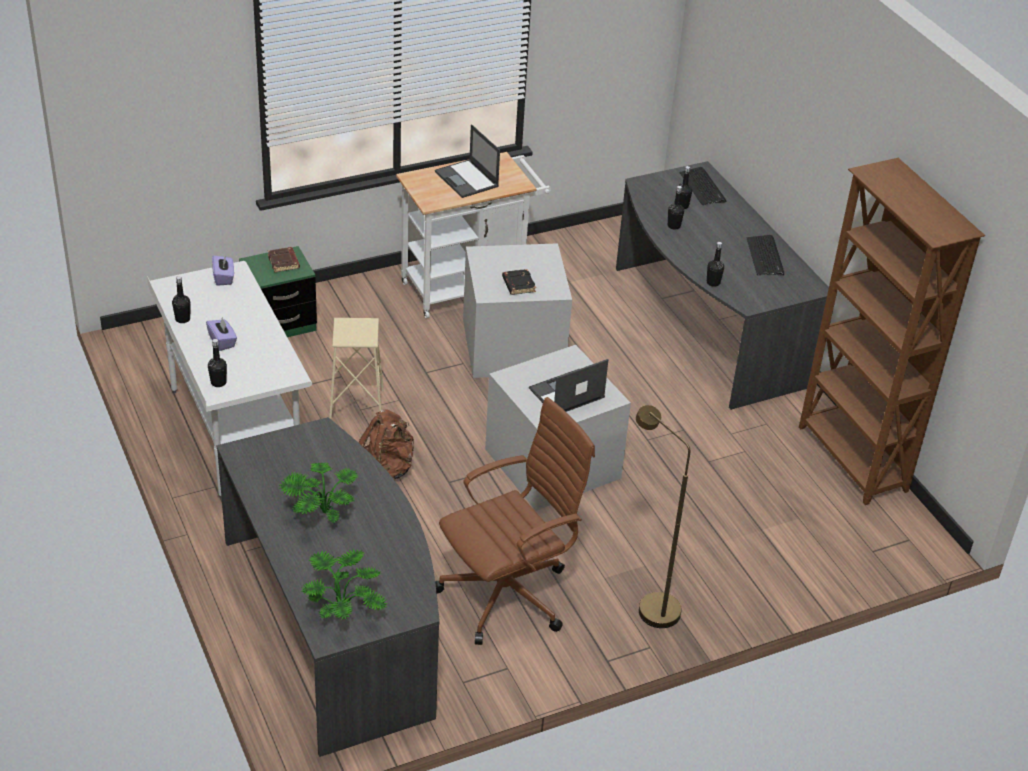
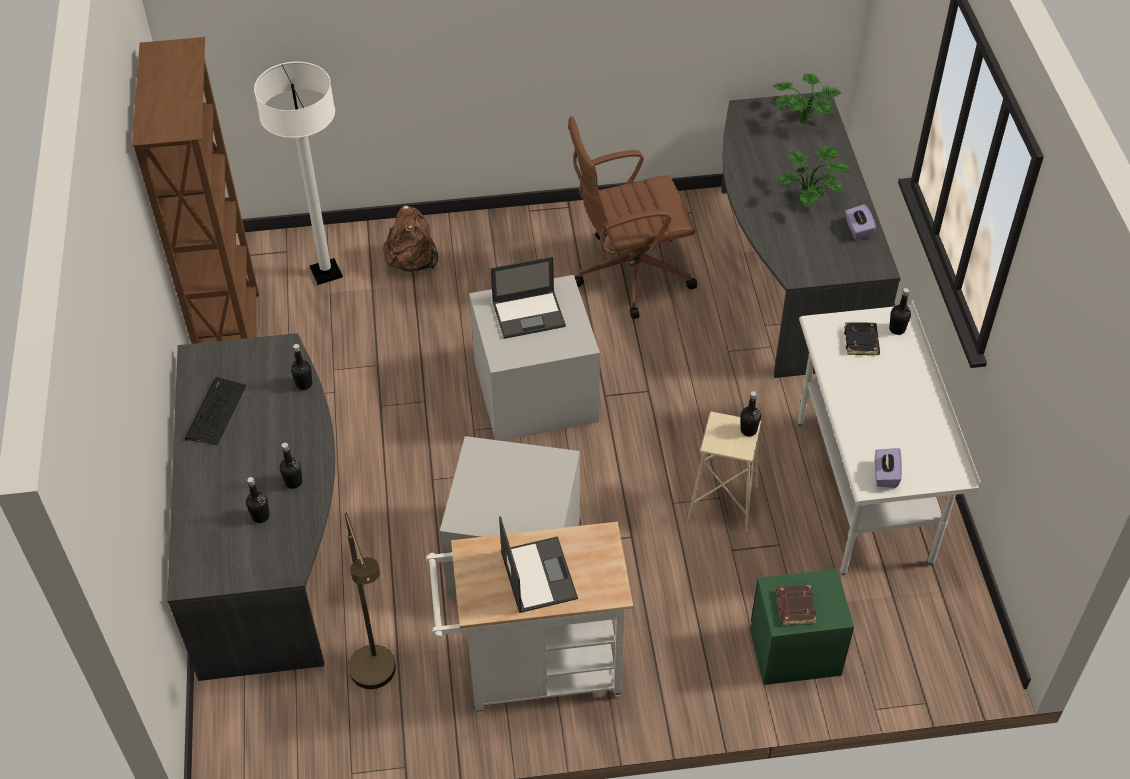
camera: 160 degrees left, 10 degrees up
(182, 319) = (935, 420): black bottle -> black bottle (748, 430)
(222, 341) = (891, 380): purple tissue box -> purple tissue box (858, 230)
(388, 468) = (706, 417): brown backpack -> brown backpack (412, 262)
(518, 284) = (519, 470): black book -> black book (862, 342)
(650, 605) = (511, 242): brown floor lamp -> brown floor lamp (378, 679)
(702, 187) = (210, 547): keyboard -> none
(817, 536) = (326, 273): none -> white floor lamp

